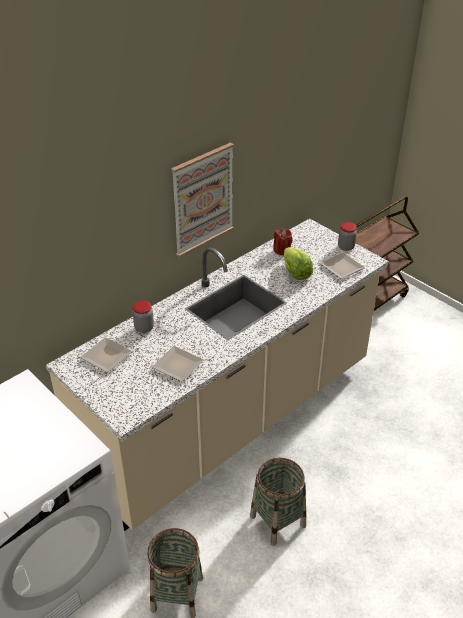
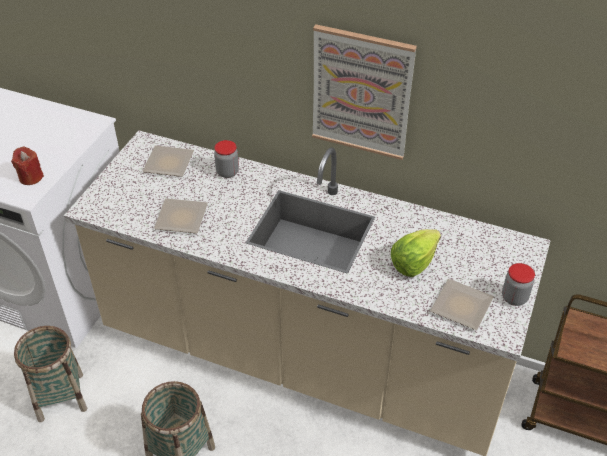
camera: 65 degrees right, 5 degrees up
(282, 250) = (452, 235): red candle -> red candle (31, 177)

